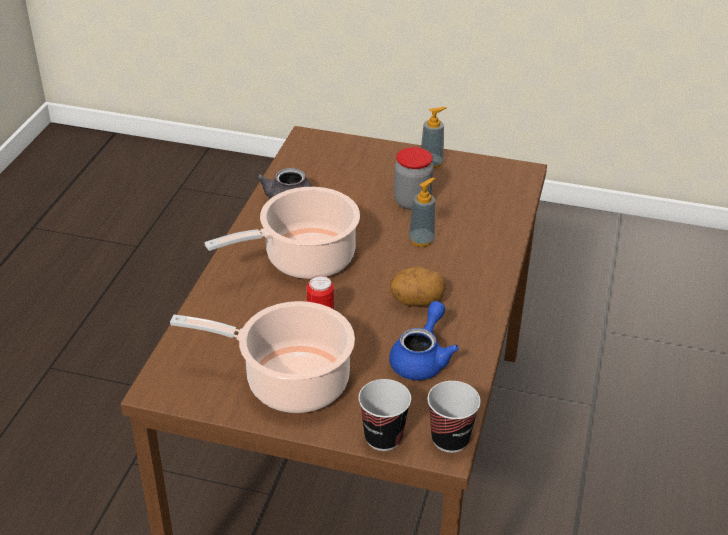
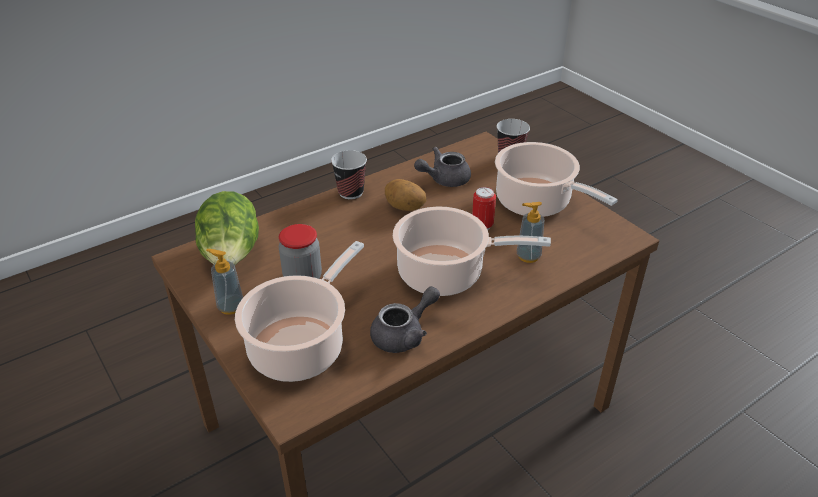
camera: 140 degrees left, 0 degrees up
(348, 166) = (301, 346): none -> cooking pot
(421, 240) = (342, 245): soap dispenser -> soap dispenser (528, 256)
(422, 359) = (444, 179): blue teapot -> grey teapot
(450, 439) = (476, 144): cup -> cup (351, 192)
(489, 190) = (232, 257): none -> lettuce

